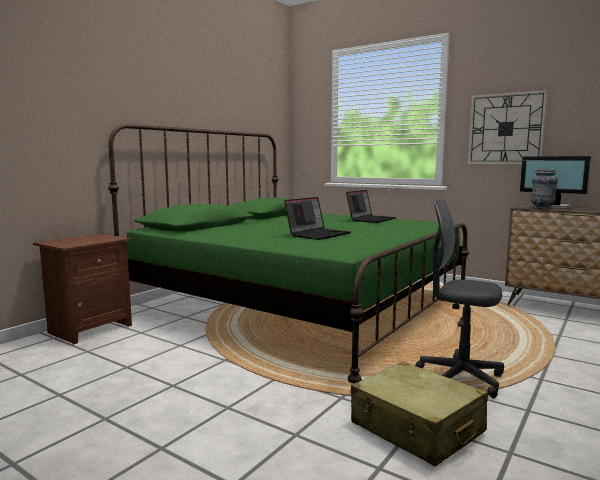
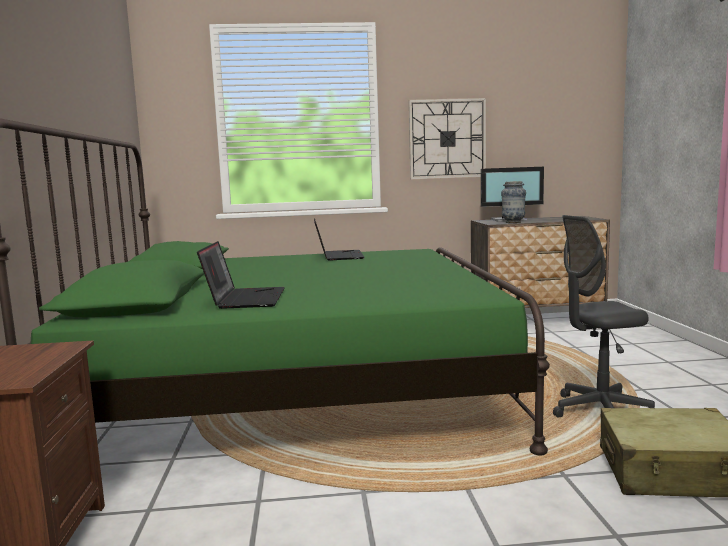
camera: 40 degrees left, 0 degrees up
(318, 234) = (363, 281): laptop -> laptop (245, 299)

